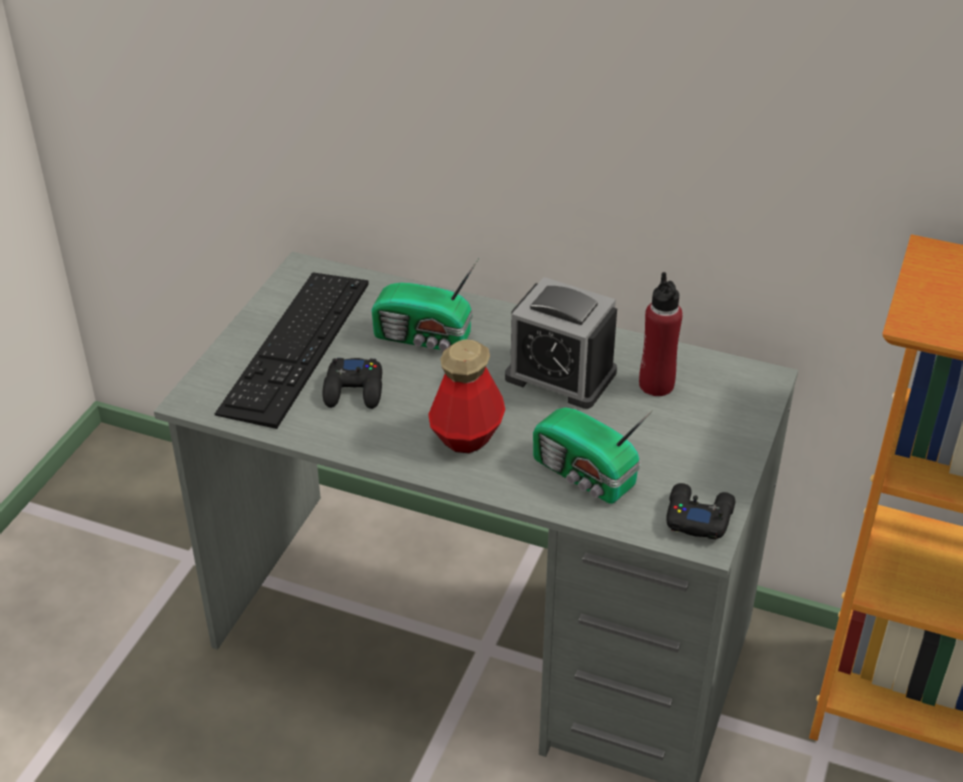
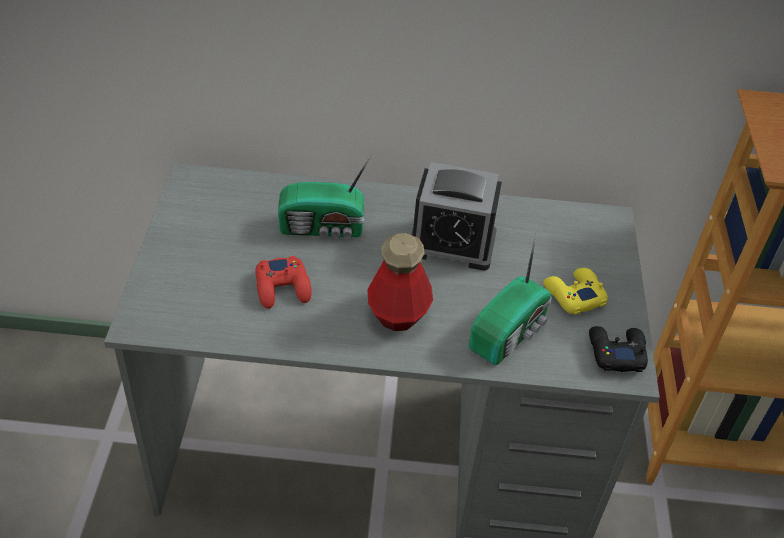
camera: 20 degrees left, 5 degrees up
(296, 346) = (213, 253): keyboard -> none
(354, 390) = (283, 288): black game controller -> red game controller
(584, 476) = (511, 333): radio -> radio turned 75 degrees counterclockwise
(656, 385) = (531, 239): red bottle -> none
(677, 450) = (573, 295): none -> yellow game controller

